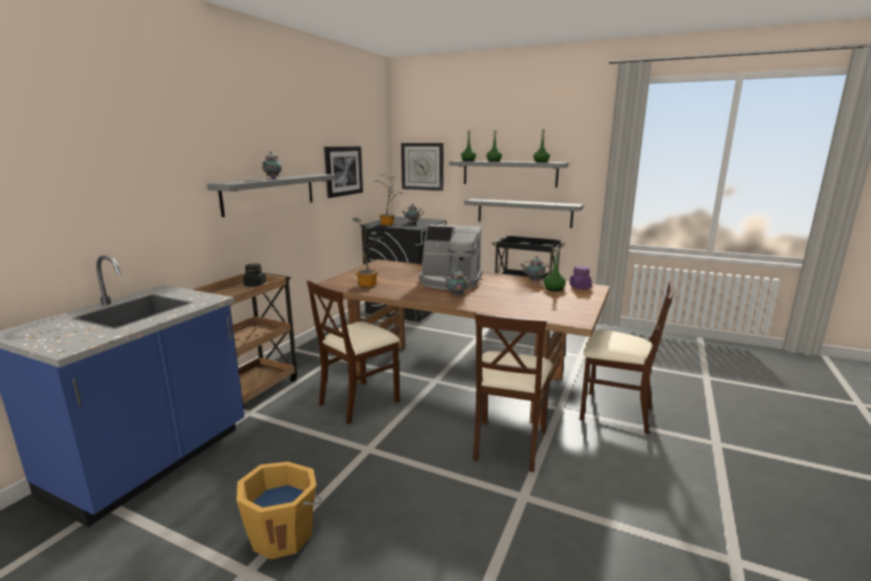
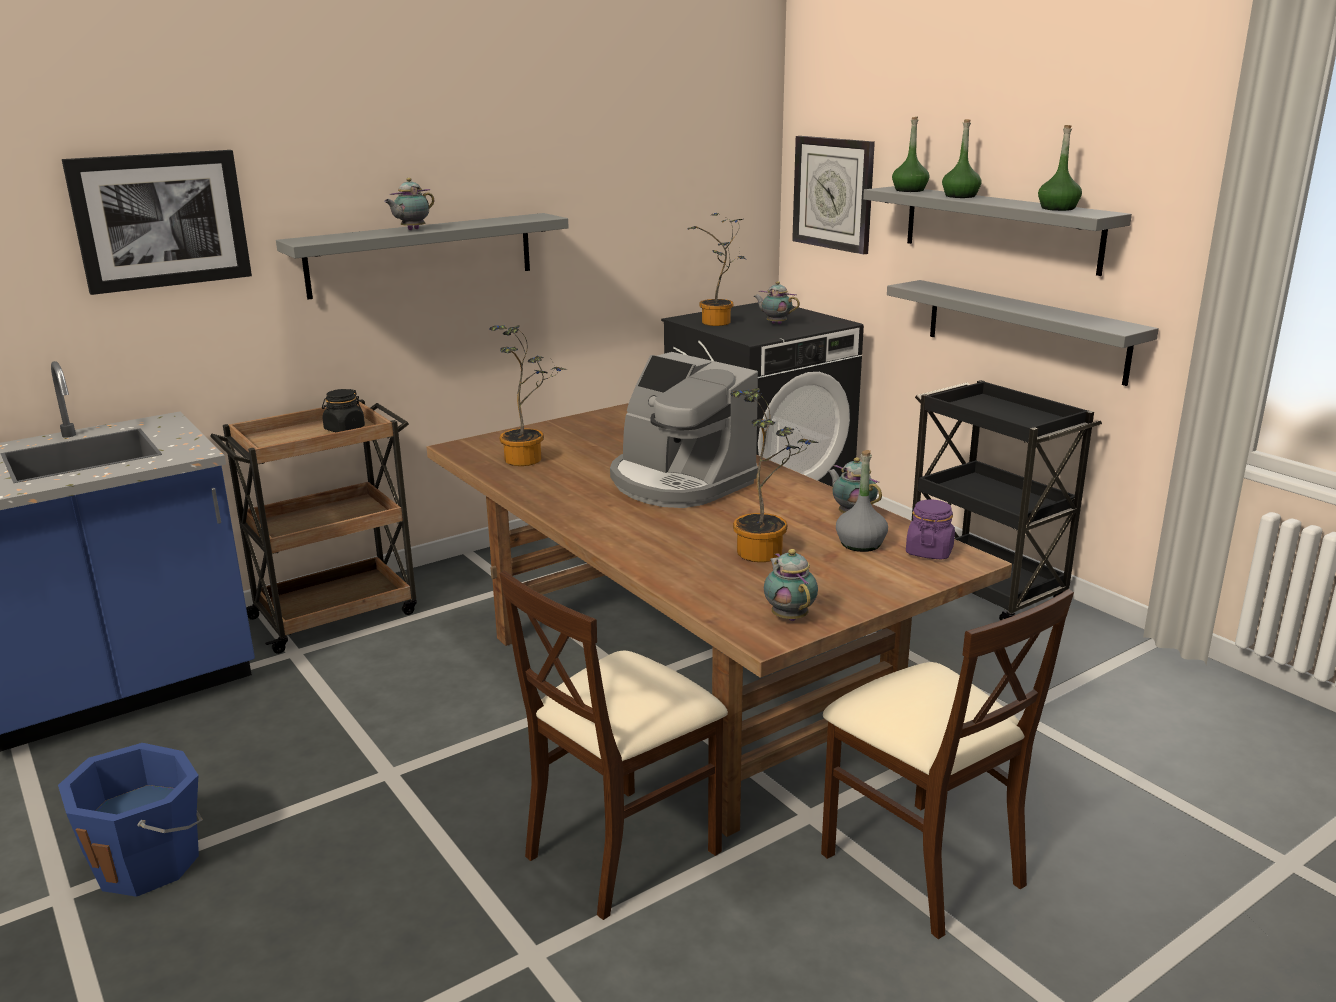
camera: 30 degrees right, 5 degrees up
(283, 534) = (150, 861): orange bucket -> blue bucket
(343, 171) = (623, 204): picture -> picture (161, 220)
(359, 401) = (465, 683): beige chair -> none
(456, 296) = (632, 520): teapot -> teapot (789, 616)
(527, 297) = (766, 552): none -> potted plant
(554, 289) = (860, 544): green bottle -> grey bottle

